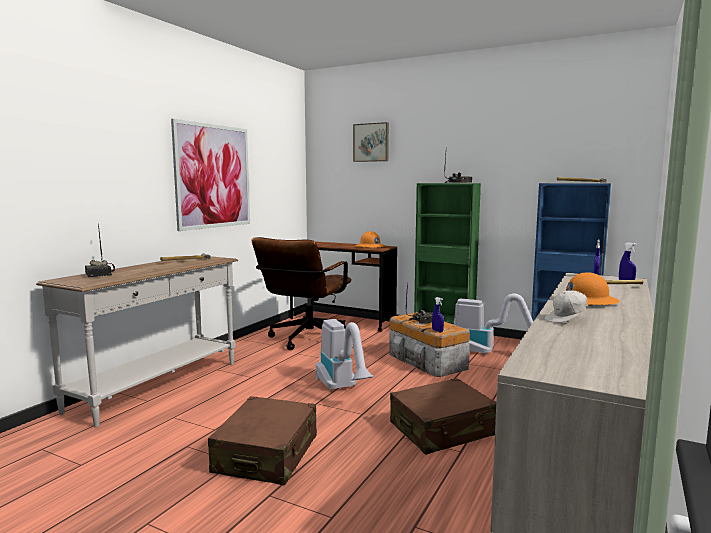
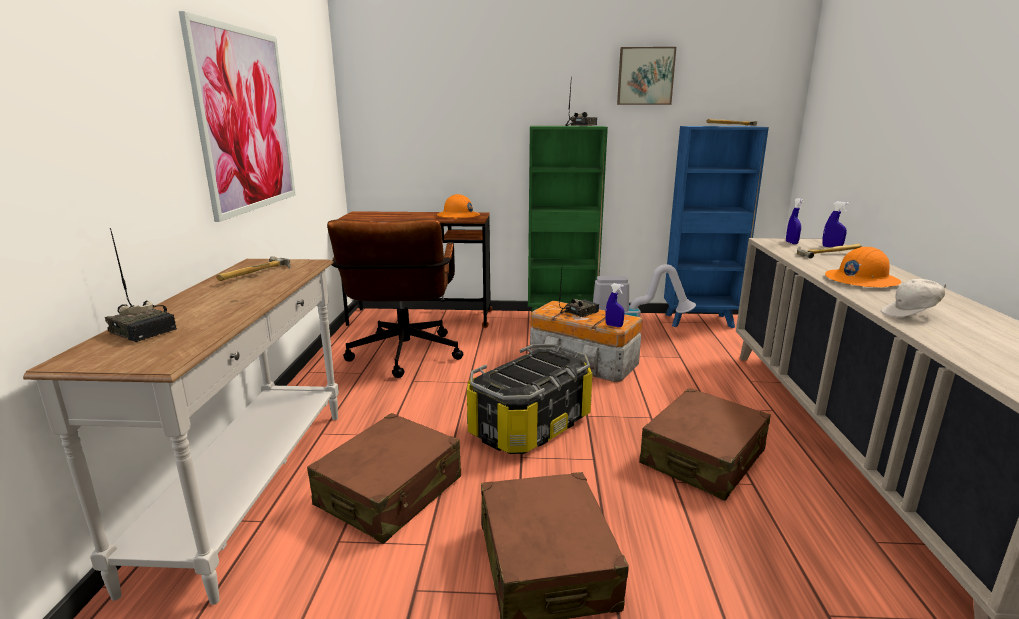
camera: 25 degrees left, 10 degrees up
(222, 403) = (390, 492): none -> brown suitcase
(342, 388) = (529, 425): vacuum cleaner -> storage box
(371, 142) = (445, 65): picture -> picture (645, 76)
(567, 320) = (912, 314): white cap -> white cap turned 45 degrees clockwise

